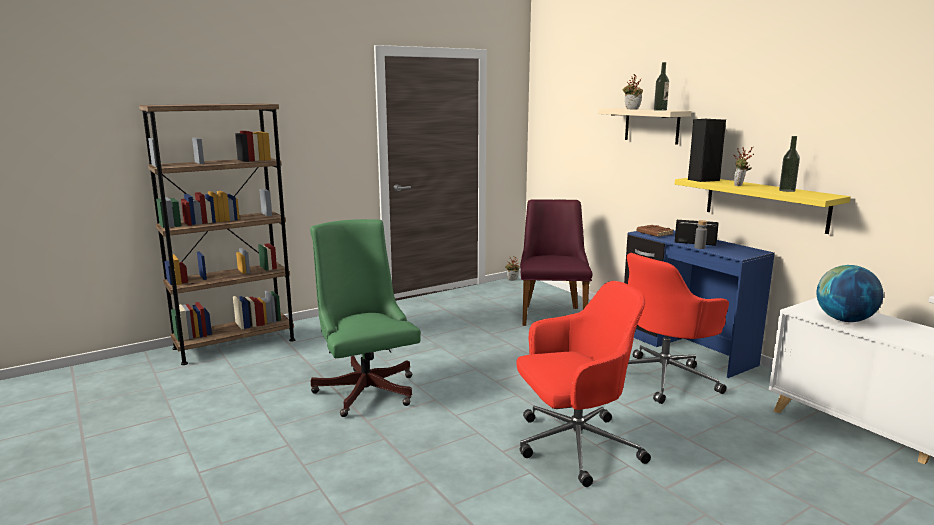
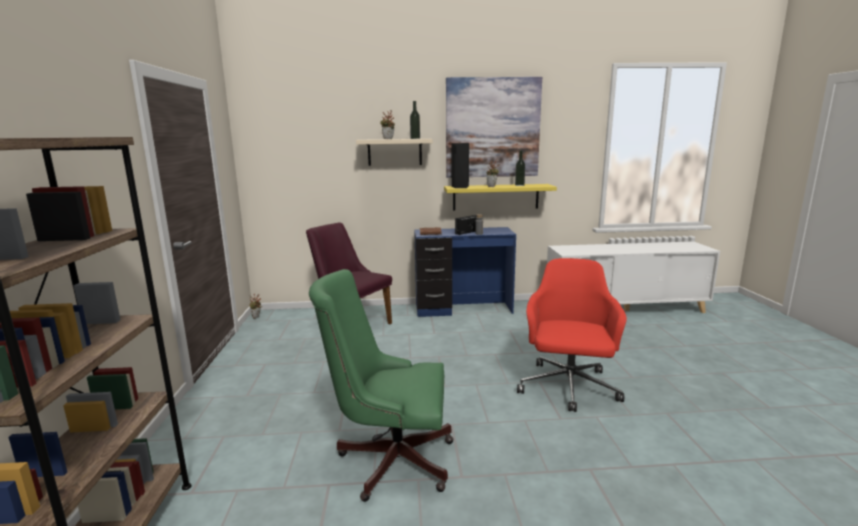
camera: 60 degrees left, 0 degrees up
(664, 378) = (497, 329): red office chair -> none
(771, 99) = (492, 128): none -> picture
(844, 320) = (587, 251): globe -> none

